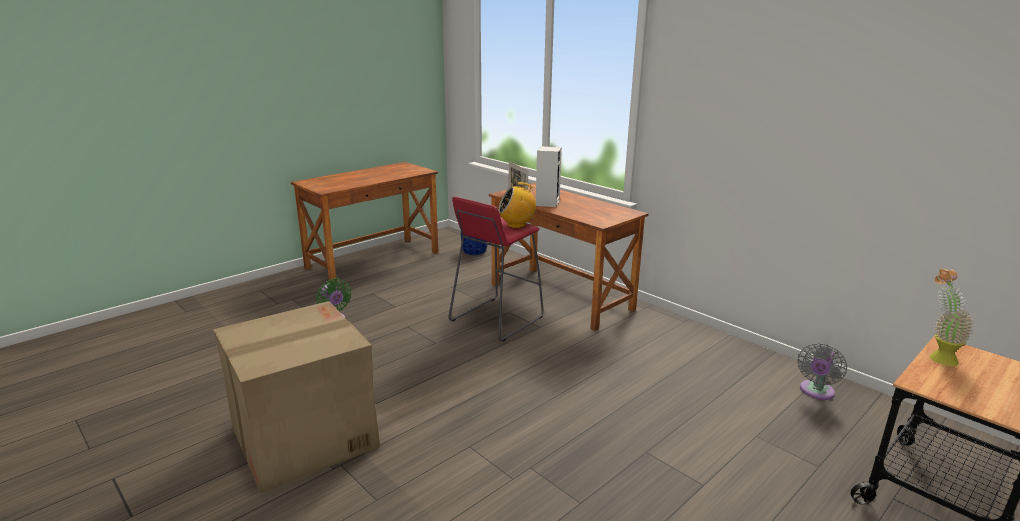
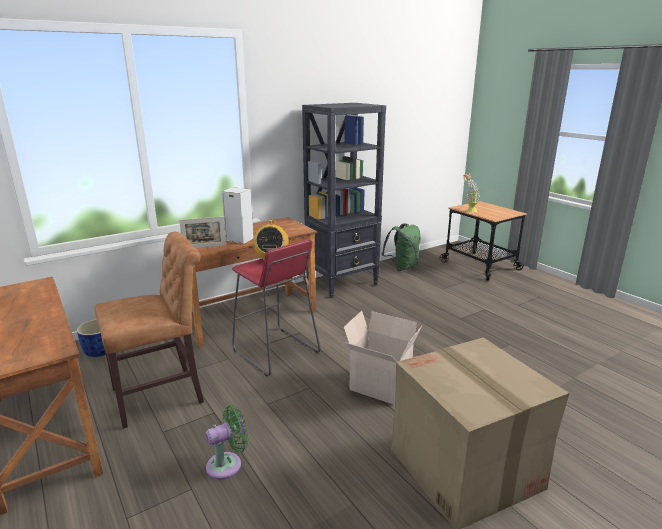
camera: 80 degrees left, 0 degrees up
(418, 284) = (163, 394): none -> brown chair
(441, 381) = (378, 386): none -> cardboard box
(695, 342) = (342, 283): none -> black bookcase
(816, 392) = (402, 267): grey fan -> green backpack

